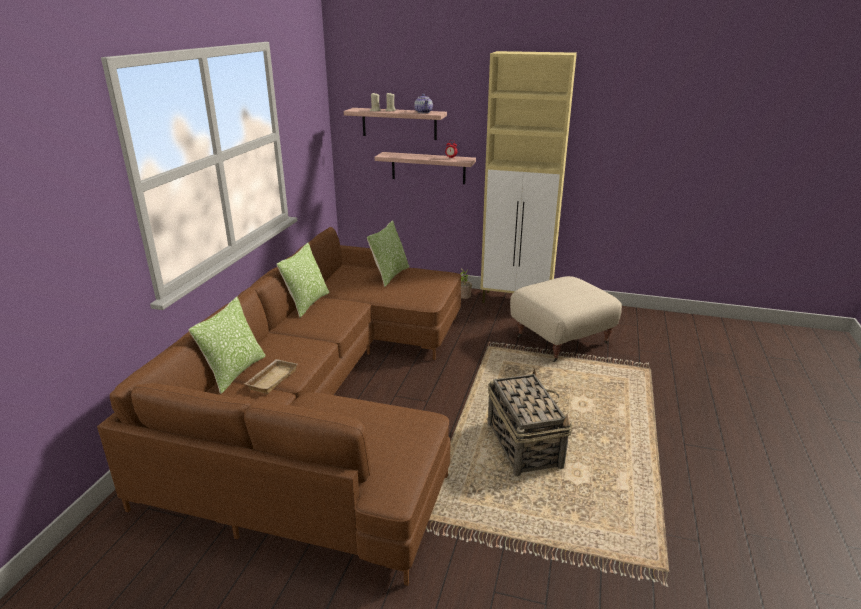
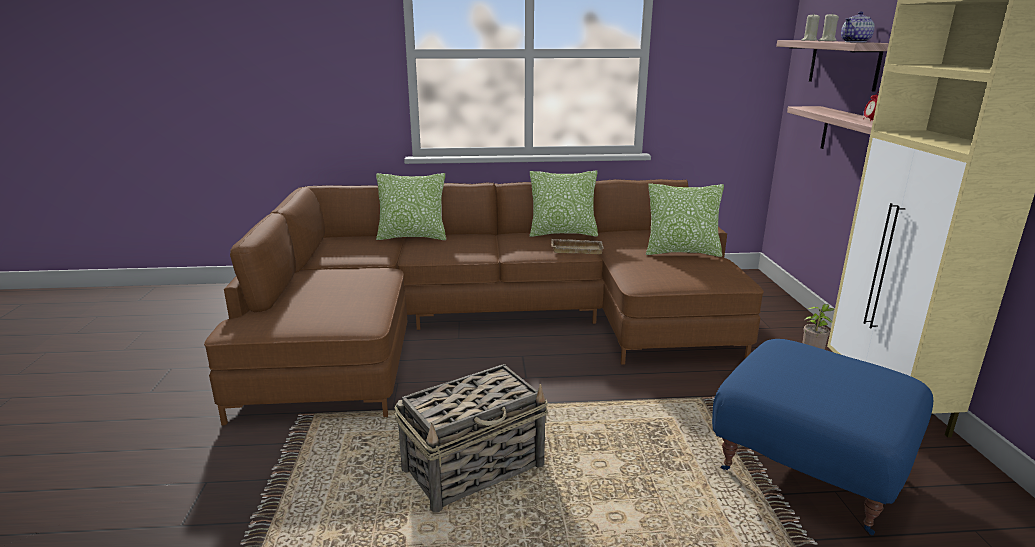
camera: 70 degrees right, 5 degrees down
(271, 378) = (408, 249): beige tray -> beige tray (577, 249)
(562, 340) = (809, 470): beige ottoman -> blue ottoman

